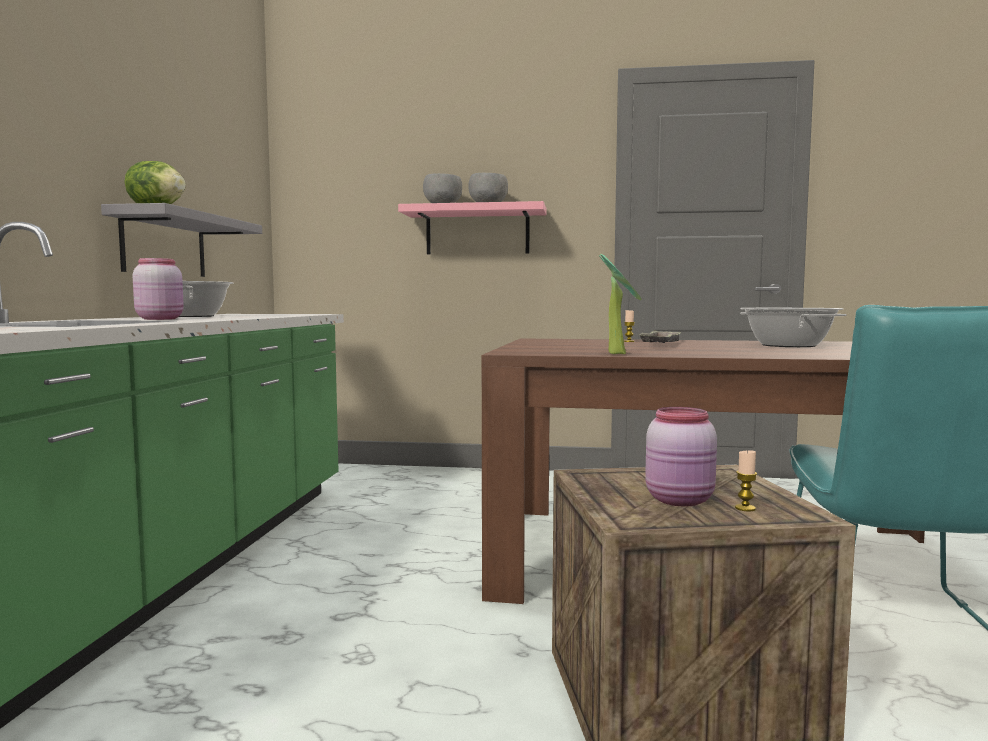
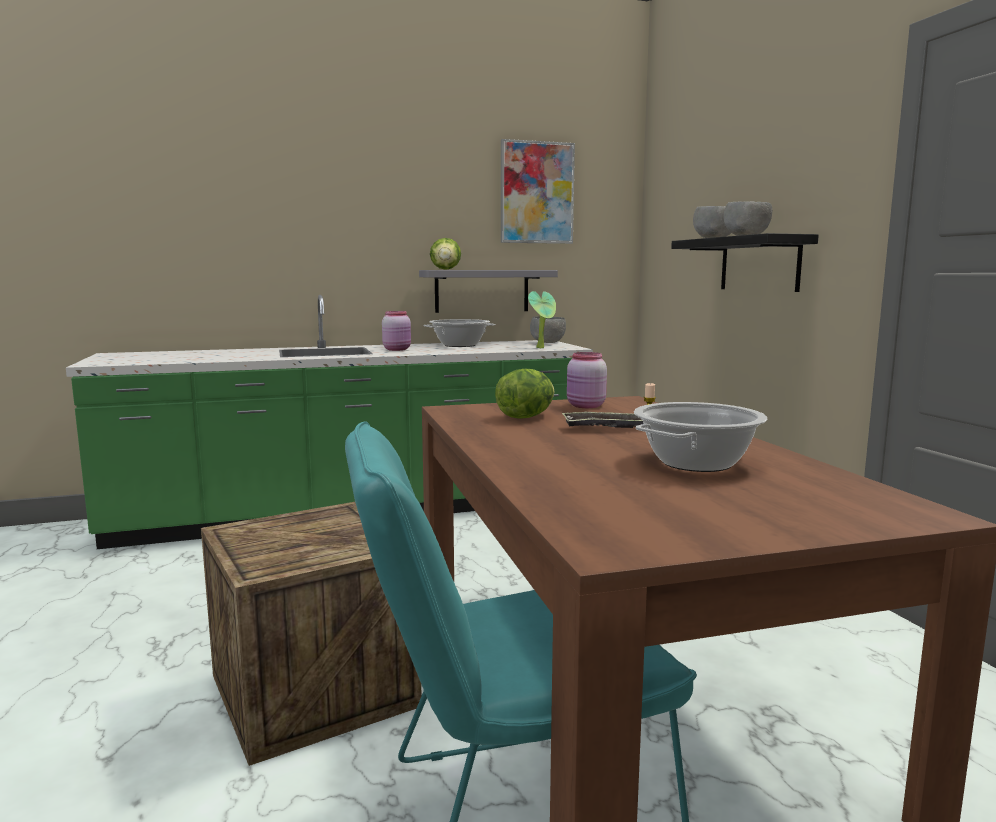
camera: 65 degrees right, 5 degrees up
(203, 127) = (537, 193): none -> picture
(256, 313) = (548, 343): none -> grey bowl
(477, 231) = (759, 264): pink shelf -> black shelf
(588, 348) = (526, 417): none -> lettuce
(619, 353) = (469, 426): potted plant -> potted plant (542, 348)
(681, 500) = (282, 537): pink jar -> pink jar (585, 406)
(745, 508) = (269, 555): candle -> none

